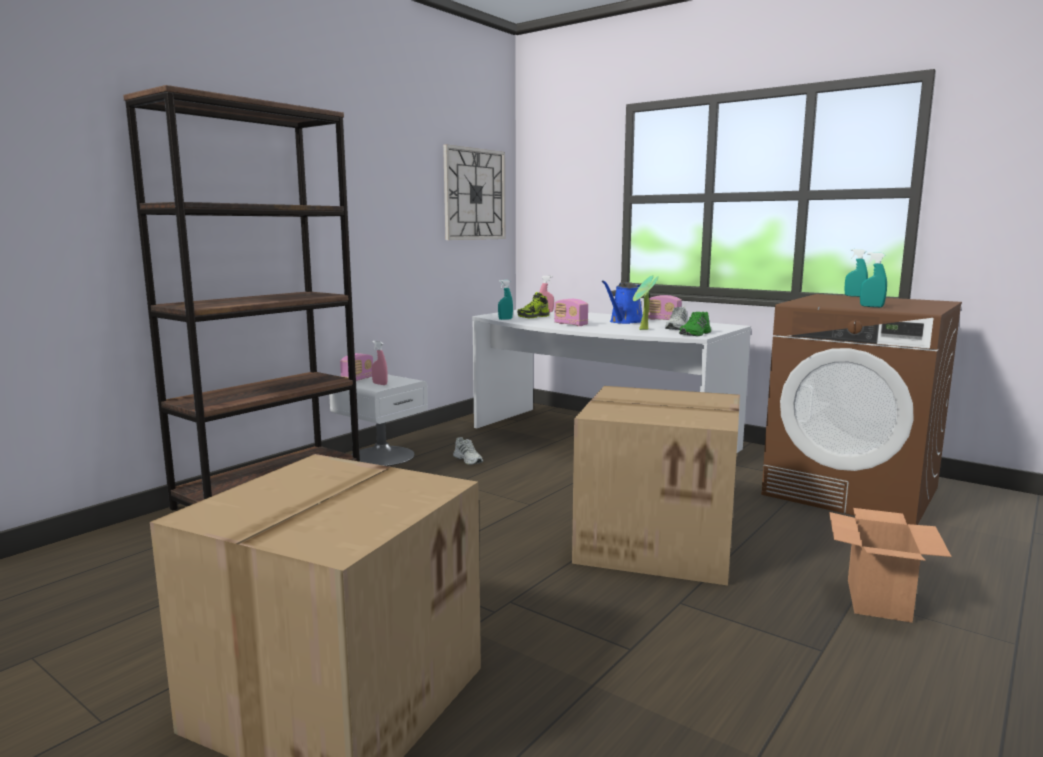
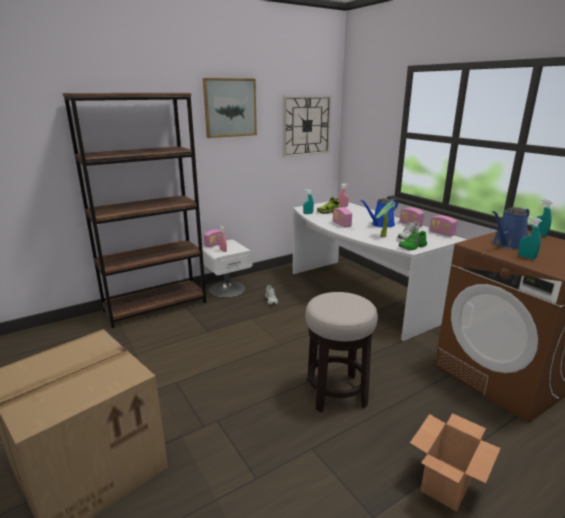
camera: 20 degrees right, 10 degrees up
(374, 154) = (230, 108): none -> picture
(659, 541) = (336, 392): cardboard box -> stool
(713, 323) = (441, 233): none -> radio
(835, 302) = (507, 244): none -> blue watering can

